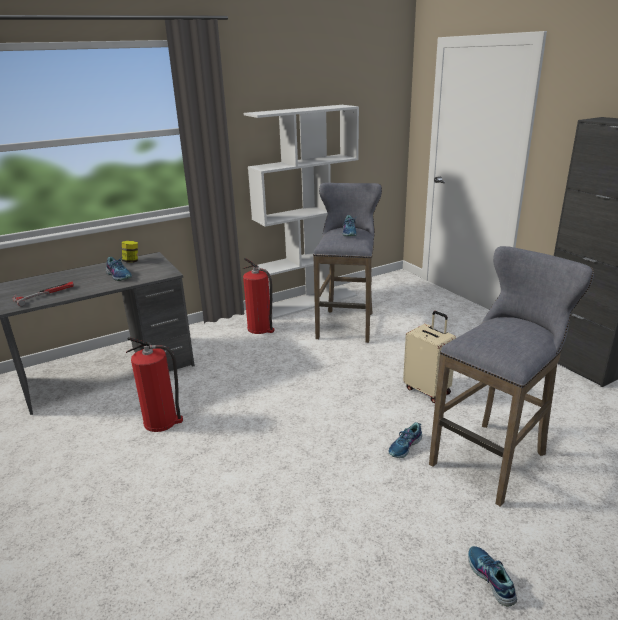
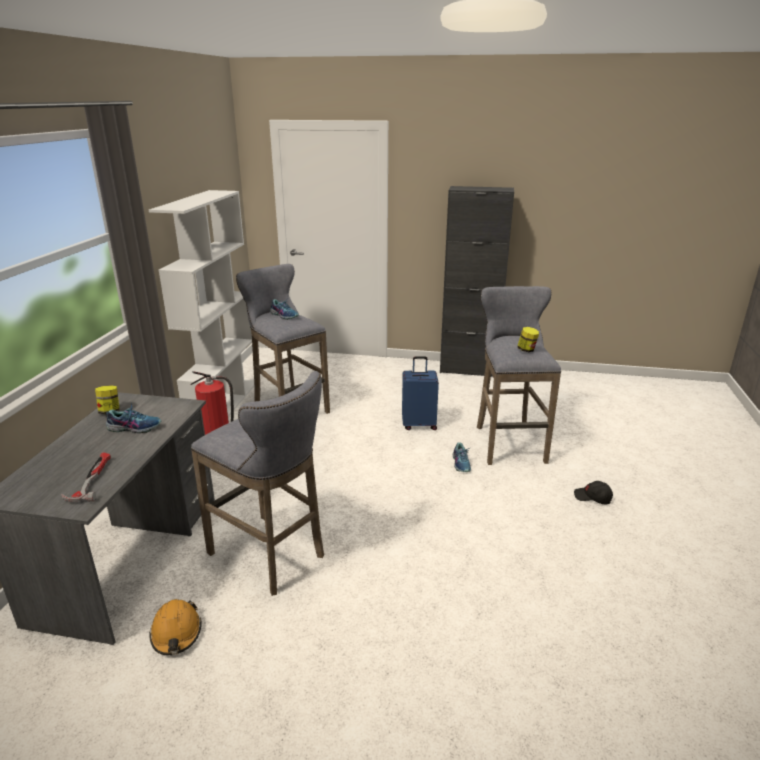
camera: 50 degrees left, 0 degrees up
(55, 431) = (176, 633): none -> orange hard hat
(161, 421) = (271, 556): fire extinguisher -> grey stool
(428, 390) = (419, 424): beige suitcase -> blue suitcase
(490, 579) = (592, 498): shoe -> black cap
(503, 341) = (526, 350): none -> jar

